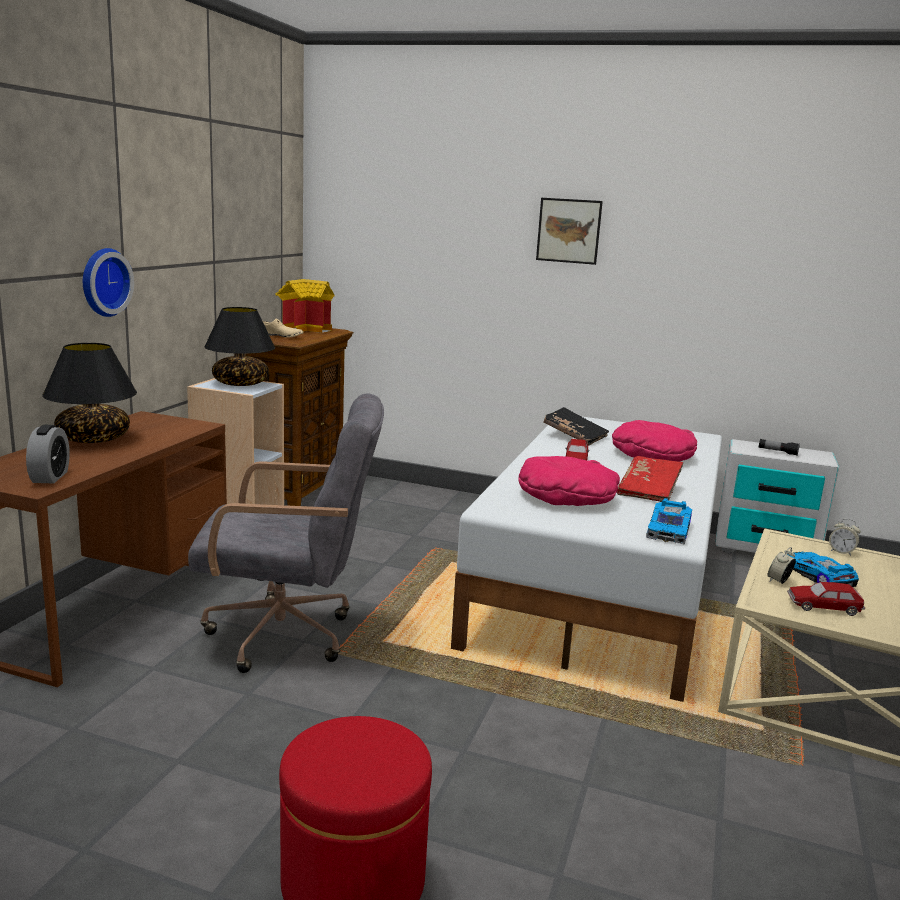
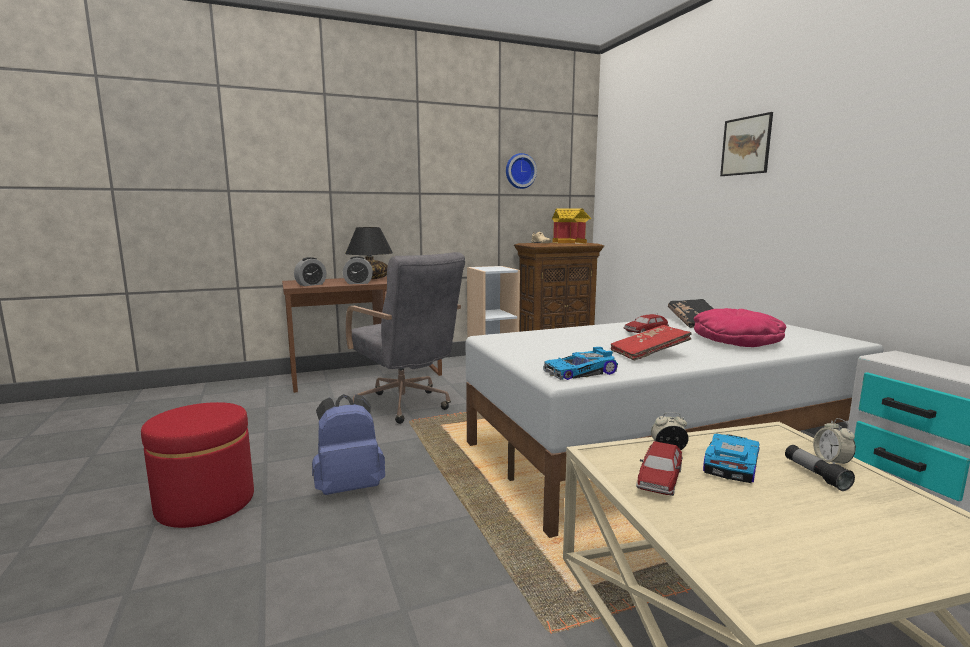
camera: 50 degrees right, 5 degrees down
(103, 282) = (401, 198): wall clock -> wall clock (520, 171)
(119, 455) = (358, 283): none -> alarm clock
(240, 384) = (496, 268): black table lamp -> none
(456, 760) = (349, 487): none -> blue backpack
(566, 496) = (567, 343): pink pillow -> none
(777, 452) = (930, 366): flashlight -> flashlight (815, 475)
(823, 607) = (659, 479): toy car -> toy car turned 120 degrees counterclockwise

